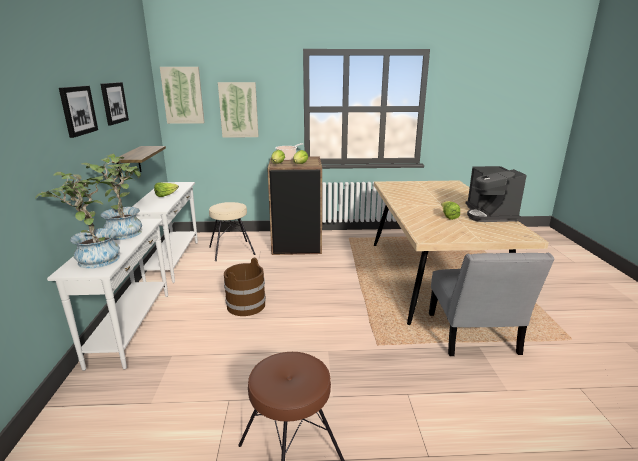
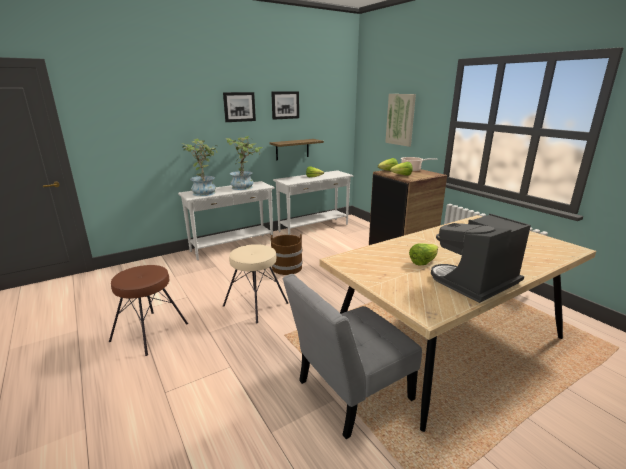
camera: 60 degrees right, 0 degrees up
(183, 95) = (369, 104): picture -> none
(231, 250) = (353, 237): beige stool -> beige stool (256, 304)

